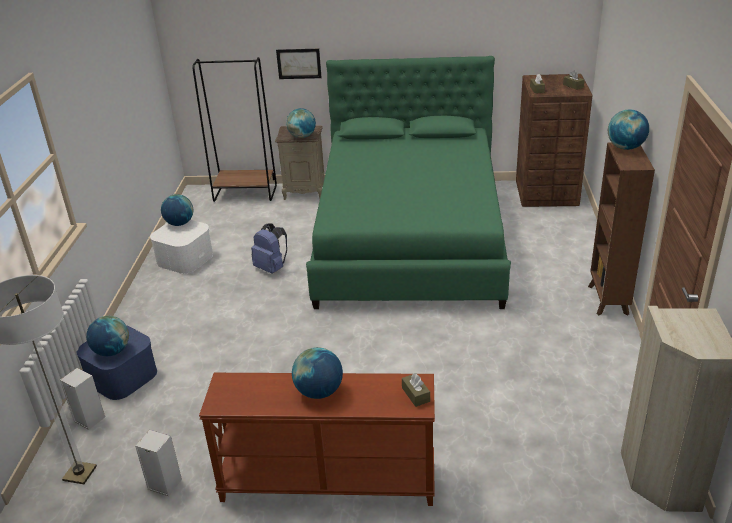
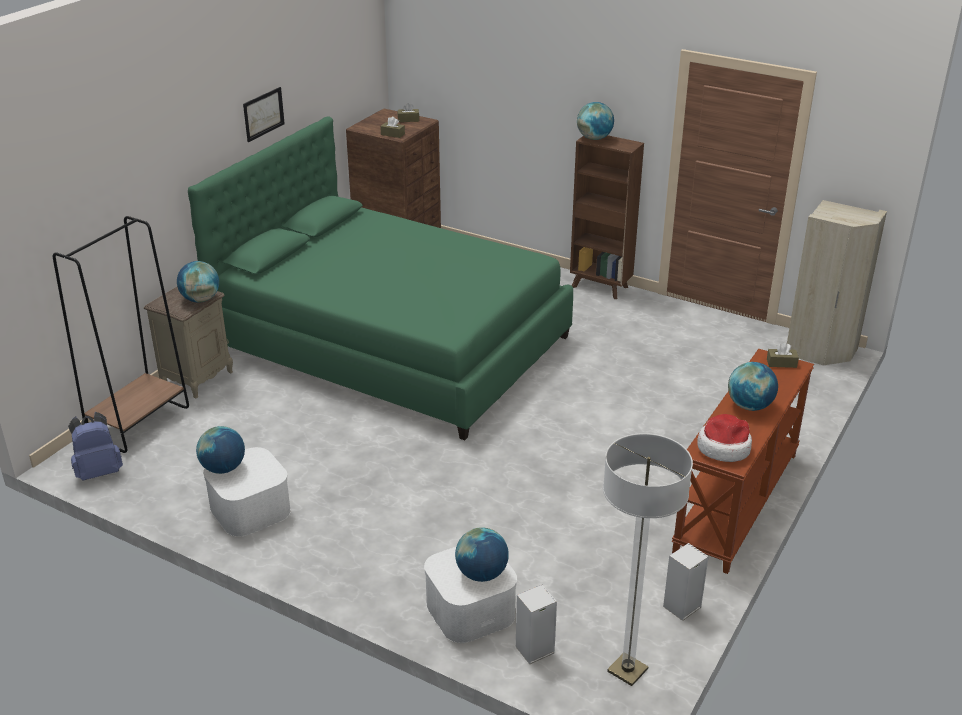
camera: 65 degrees left, 0 degrees up
(122, 376) = (470, 609): blue storage box -> white storage box
(238, 392) = (724, 447): none -> hat
(272, 268) = (351, 447): blue backpack -> blue backpack (99, 471)
(299, 63) = (152, 207): picture -> picture (263, 114)

